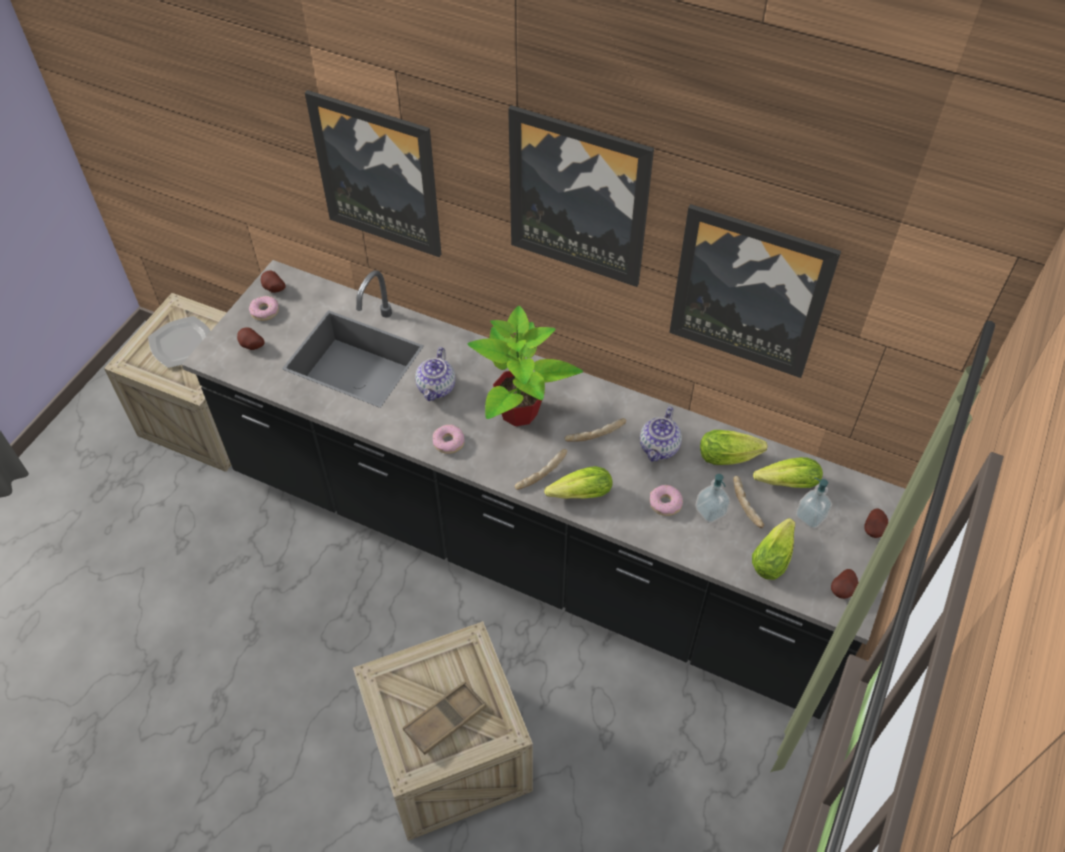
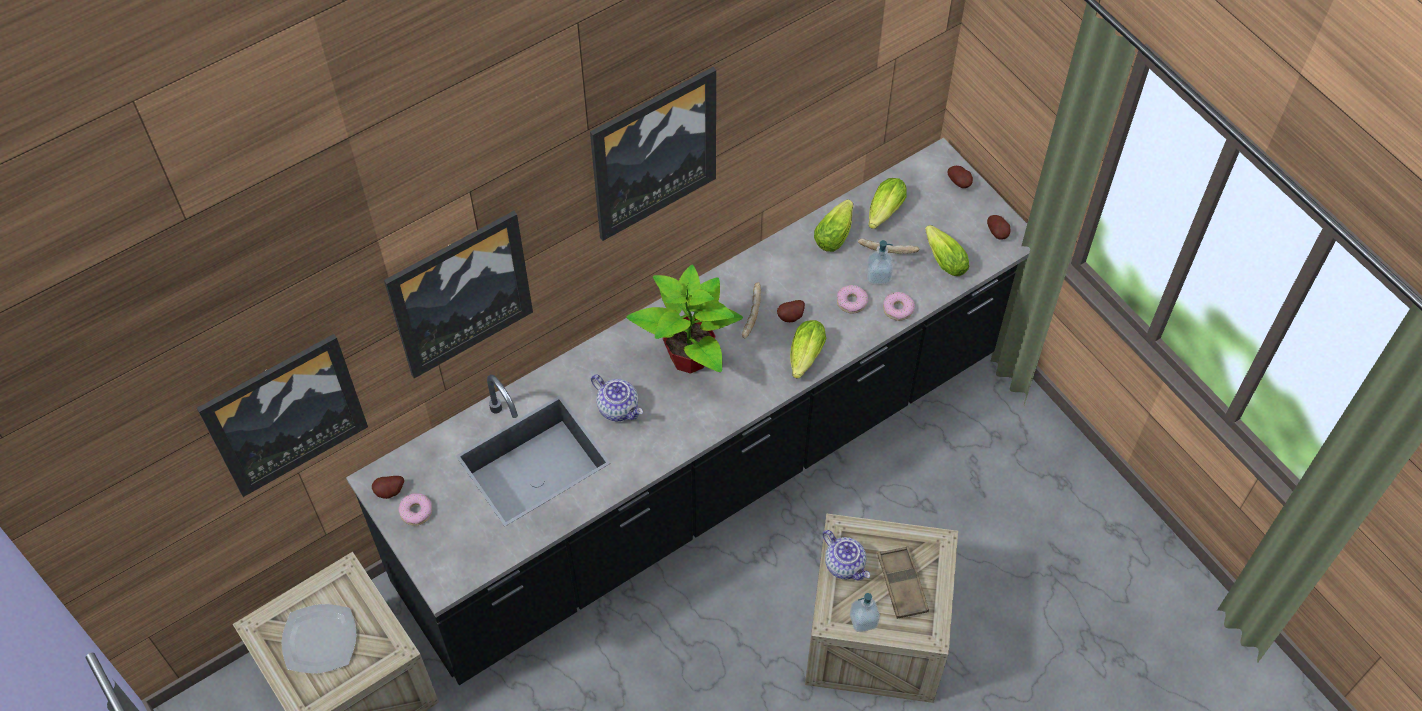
camera: 60 degrees left, 5 degrees up
(251, 346) = (455, 541): potato -> potato (791, 317)
(449, 442) = (687, 426): donut -> donut (898, 309)
(540, 473) = (765, 373): bread -> none
(659, 448) = (795, 276): teapot -> teapot (845, 564)
(749, 291) = (798, 105): picture -> picture (284, 414)
(810, 516) = (923, 214): soap dispenser -> soap dispenser (863, 620)

